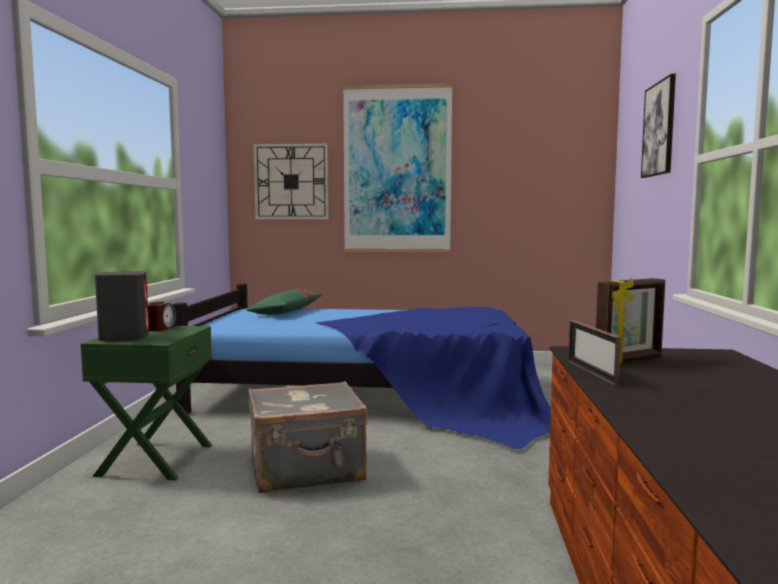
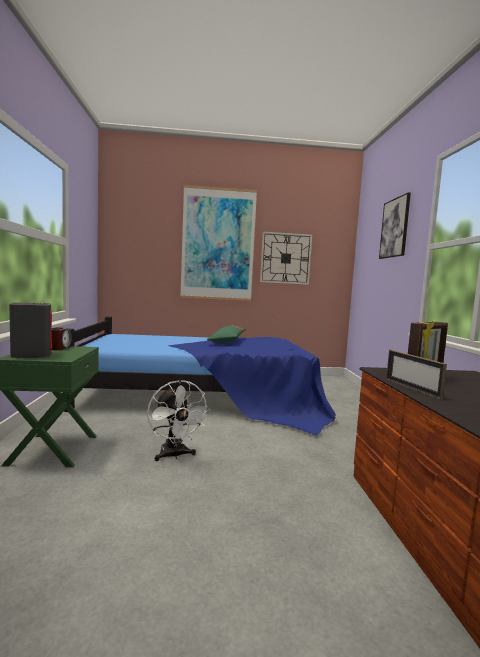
camera: 10 degrees left, 0 degrees up
(287, 312) = (143, 337): green pillow -> green pillow (227, 341)
(291, 182) = (144, 248): wall clock -> wall clock (285, 258)
(307, 471) = (174, 455): grey suitcase -> white fan

